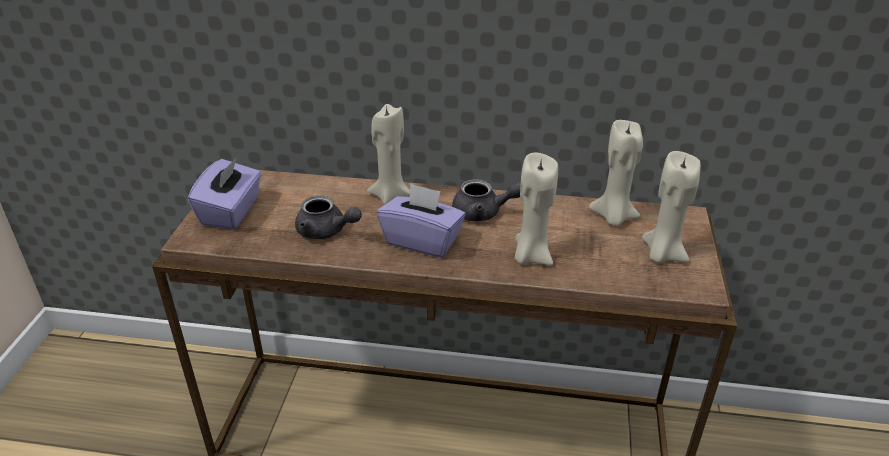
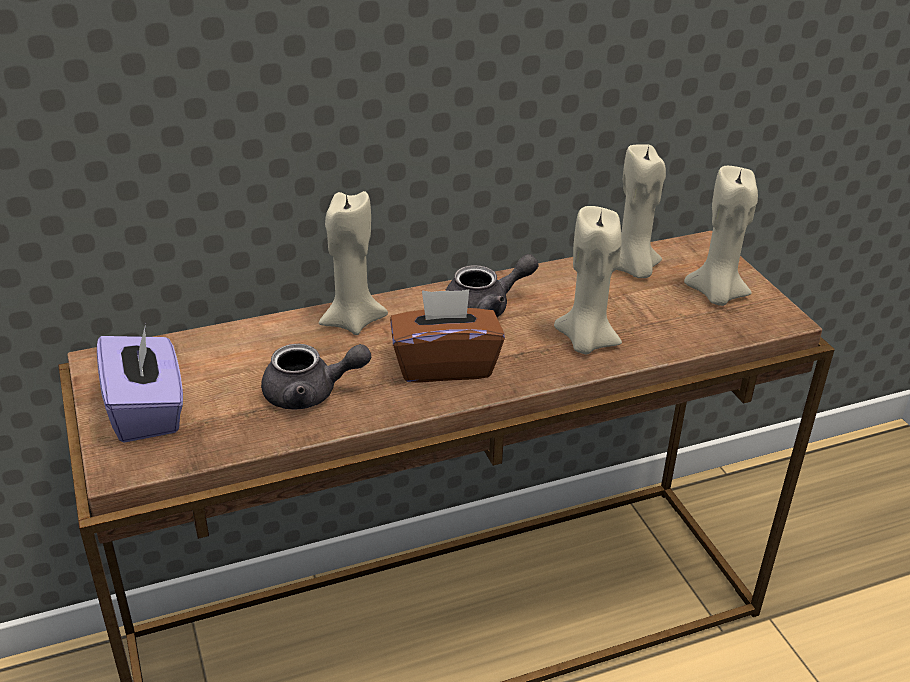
camera: 30 degrees left, 0 degrees up
(422, 241) = (445, 365): purple tissue box -> brown tissue box

